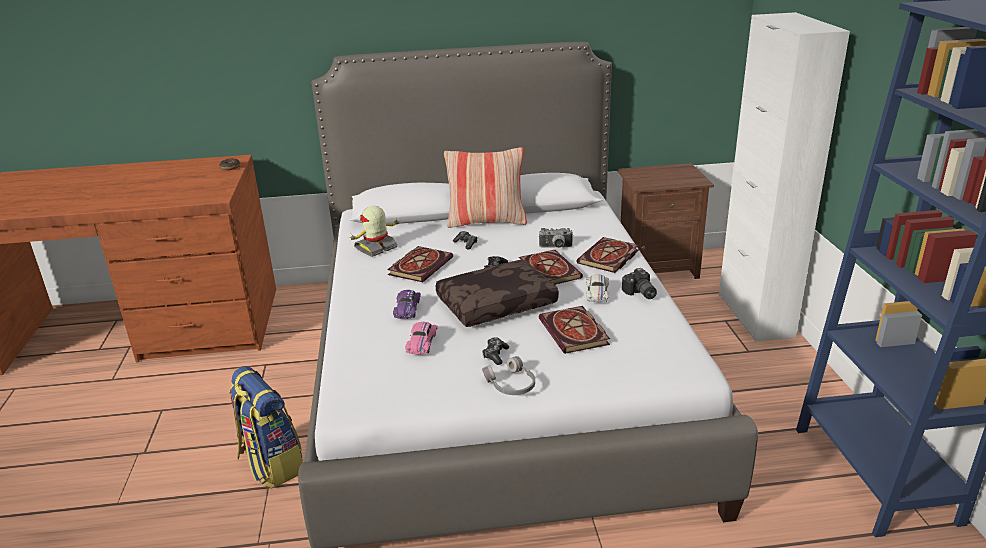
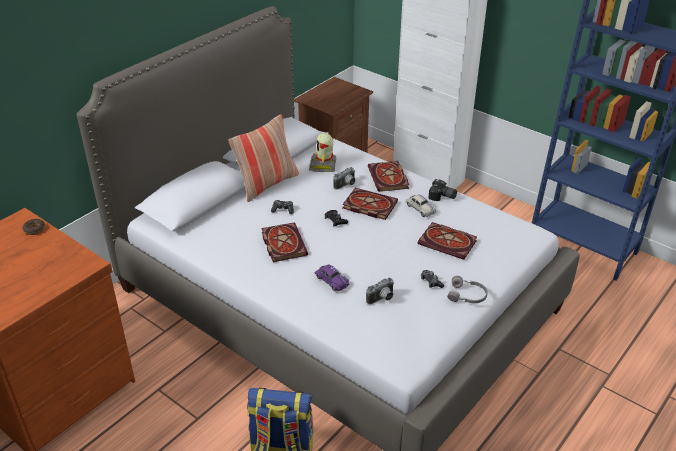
camera: 45 degrees left, 10 degrees up
(376, 248) = (224, 245): toy robot -> toy robot (323, 165)
(421, 343) = (382, 299): pink toy car -> camera
(496, 303) = (376, 246): brown pillow -> none

